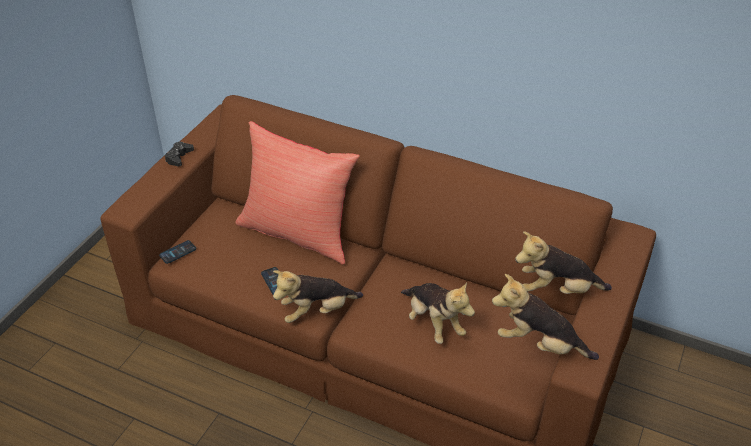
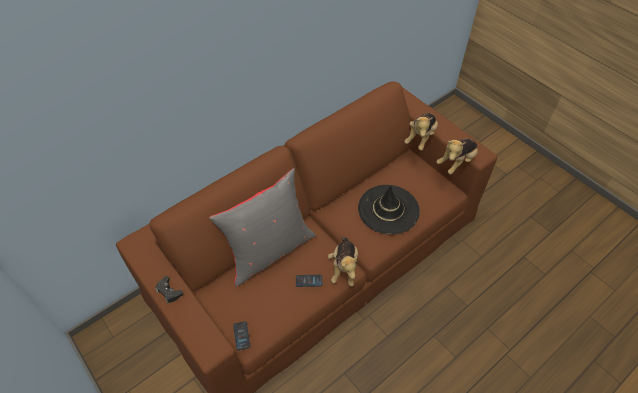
camera: 65 degrees left, 10 degrees up
(298, 233) = (269, 251): red pillow -> grey pillow
(433, 323) = (388, 209): plush toy -> black hat

